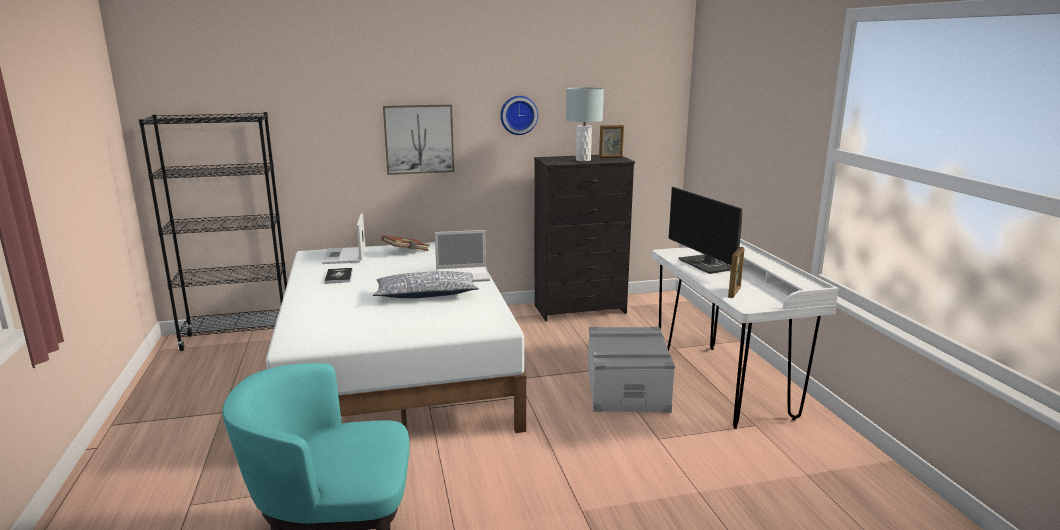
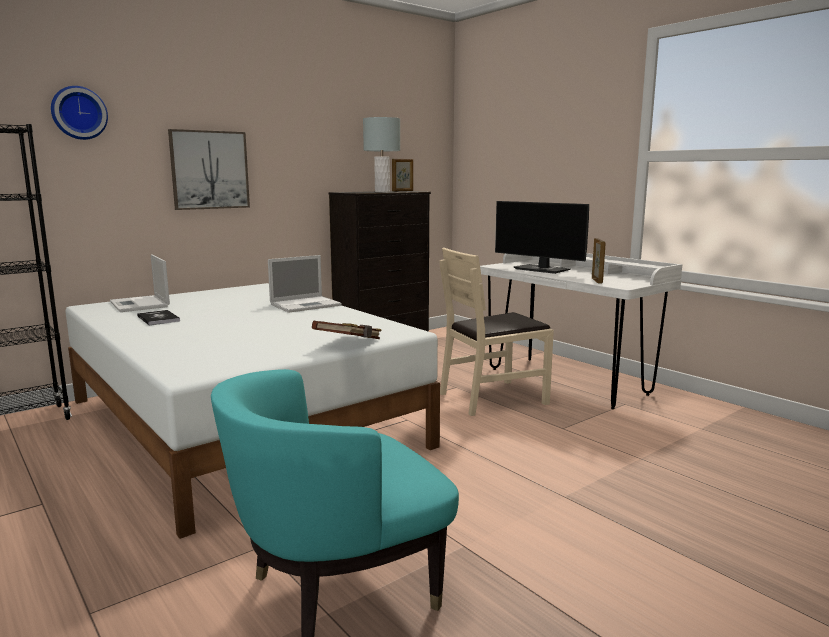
camera: 25 degrees left, 5 degrees down
(406, 251) = (211, 295): brown book -> brown book (349, 344)
(426, 295) = (288, 320): pillow -> none
(518, 115) = (310, 148): wall clock -> wall clock (78, 113)
(626, 388) = (492, 398): grey storage box -> beige chair

